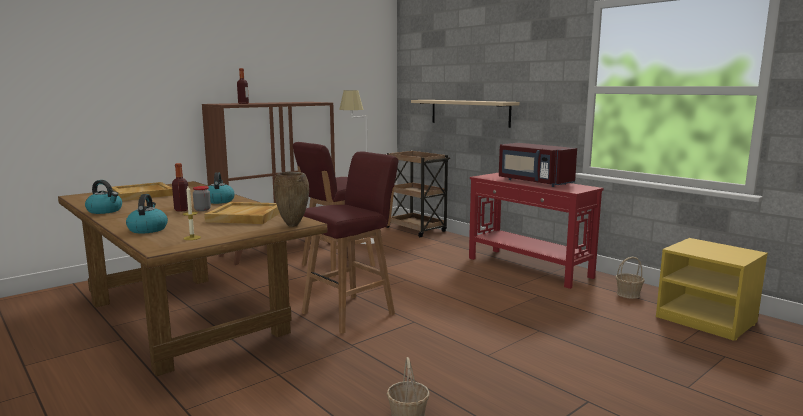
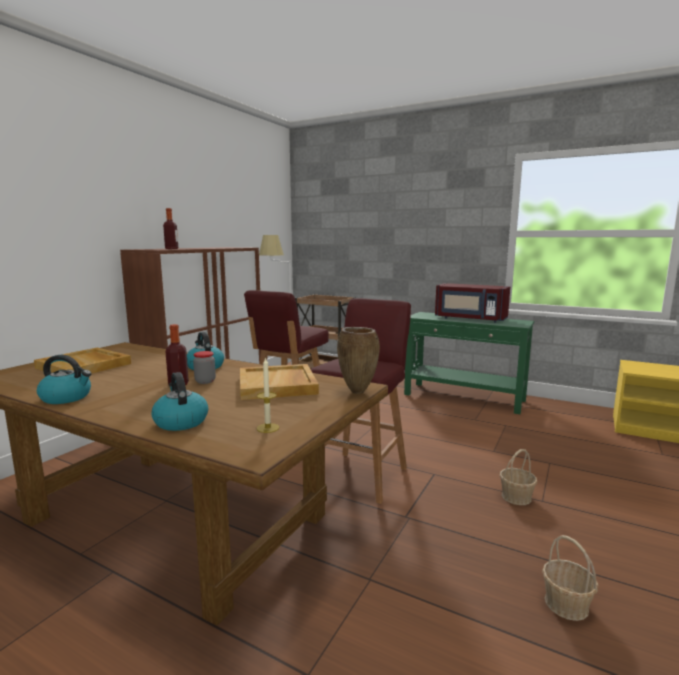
camera: 20 degrees left, 0 degrees up
(469, 112) = (379, 256): beige shelf -> none
(528, 268) = (464, 398): red console table -> green console table
(628, 294) = (568, 413): basket -> basket (516, 497)

